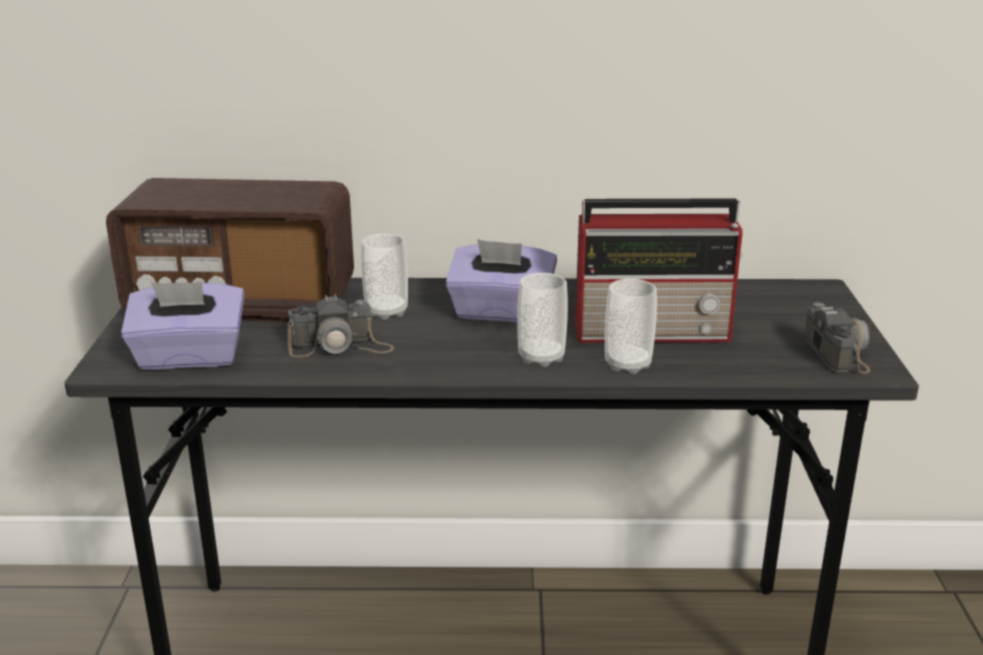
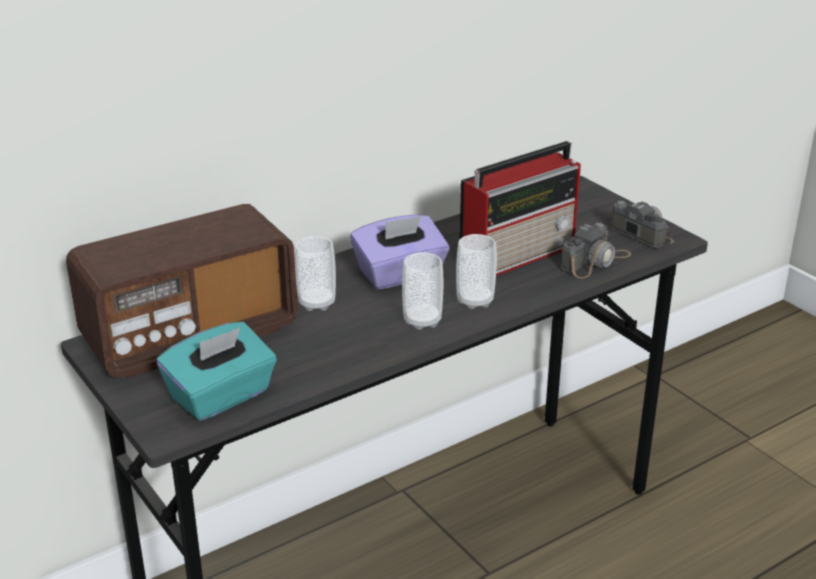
camera: 35 degrees left, 5 degrees up
(189, 357) = (221, 396): purple tissue box -> turquoise tissue box
(340, 346) = (324, 343): camera -> camera (596, 261)
(627, 364) = (535, 286): cup -> cup (422, 321)

